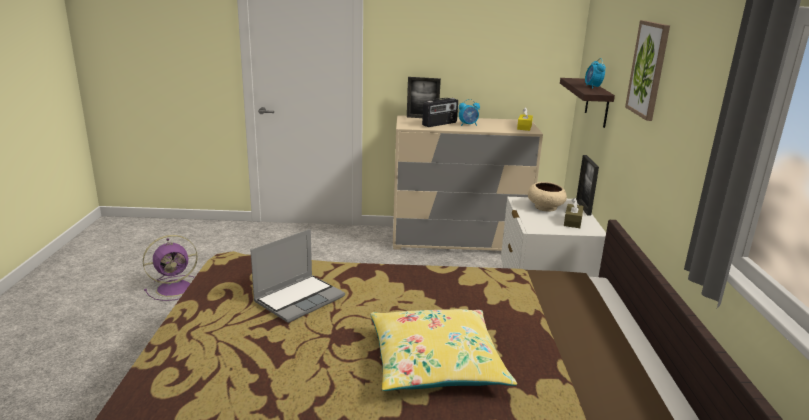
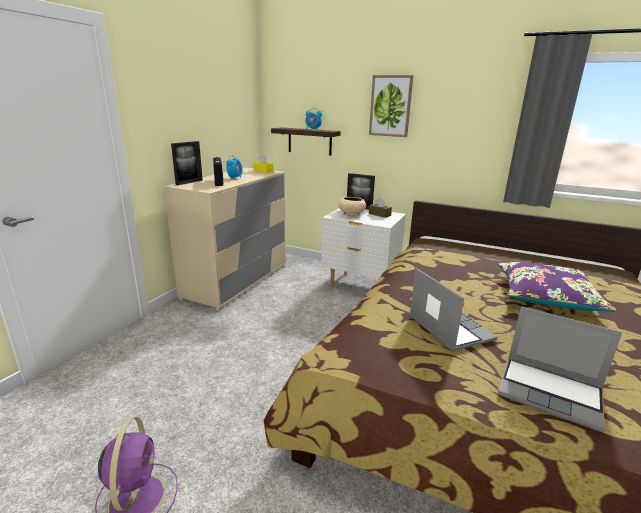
camera: 65 degrees left, 0 degrees up
(206, 351) = (551, 393): none -> laptop
(436, 362) = (546, 296): yellow pillow -> purple pillow

